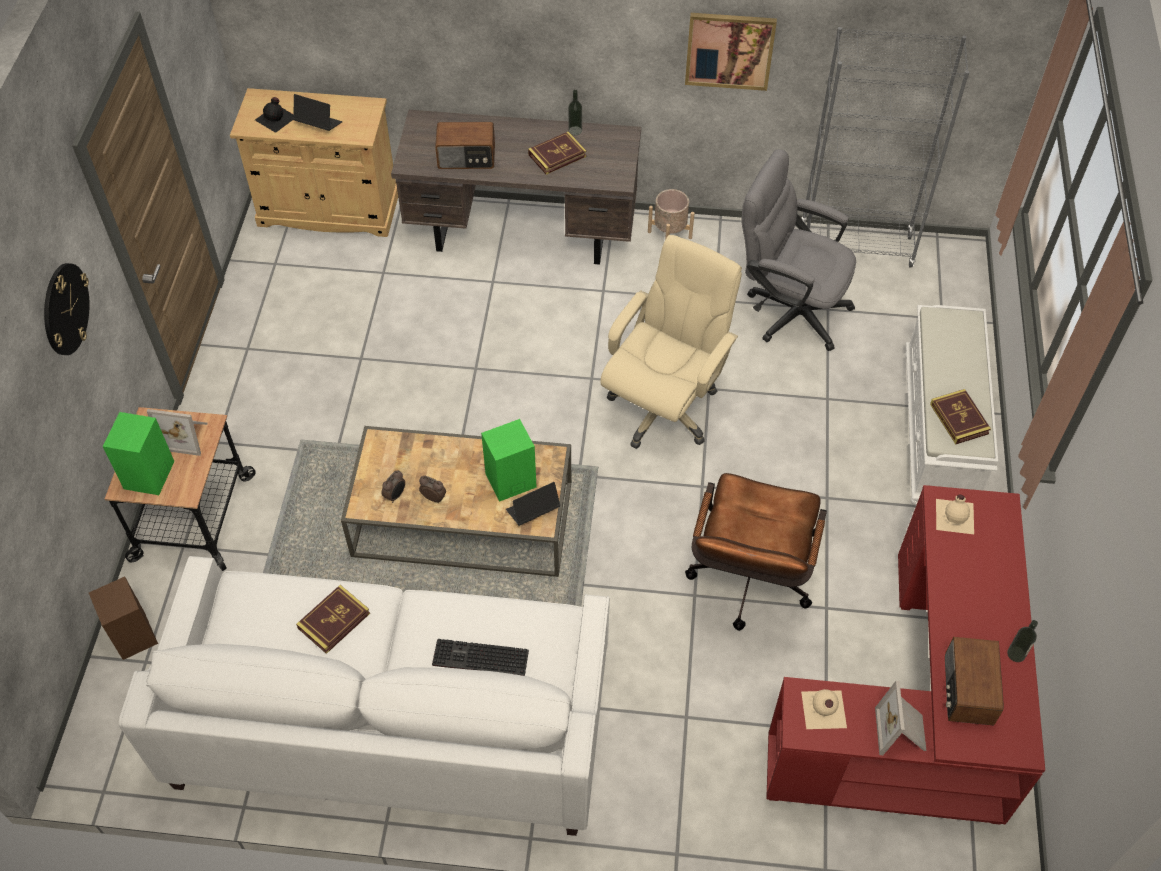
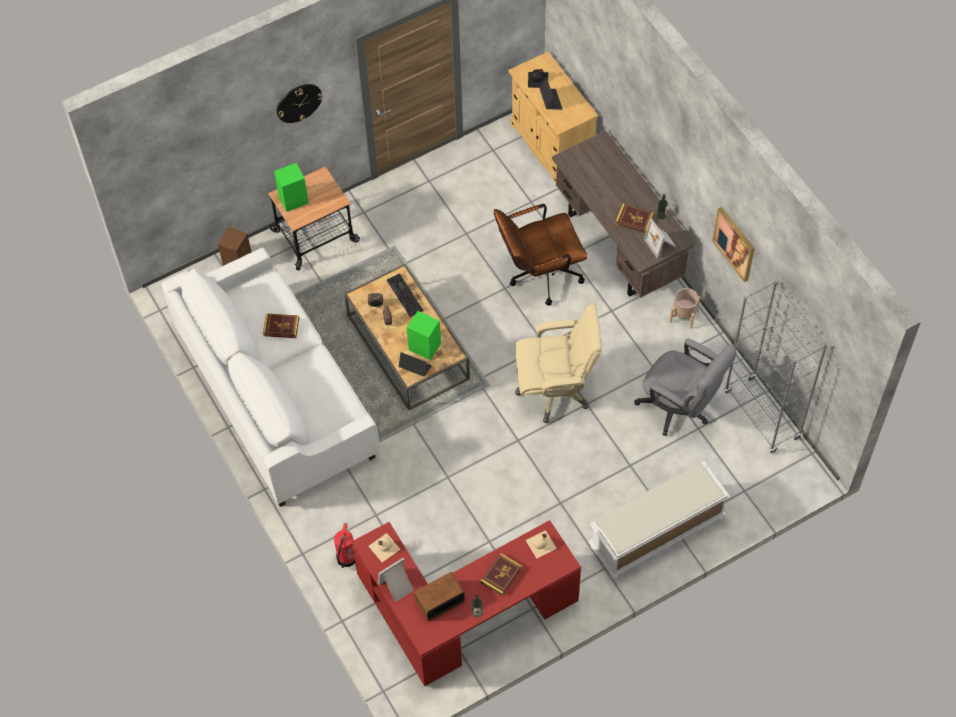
camera: 55 degrees right, 5 degrees up
(186, 436) = (325, 197): picture frame -> picture frame (661, 244)
(467, 158) = (594, 181): radio -> none
(478, 660) = (307, 396): keyboard -> keyboard (403, 295)
(726, 799) = (346, 558): none -> fire extinguisher
(747, 585) = (473, 497): brown office chair -> brown office chair (539, 275)
(788, 309) = (680, 408): grey office chair -> grey office chair turned 135 degrees clockwise
(959, 419) = (631, 522): book -> book (501, 575)

